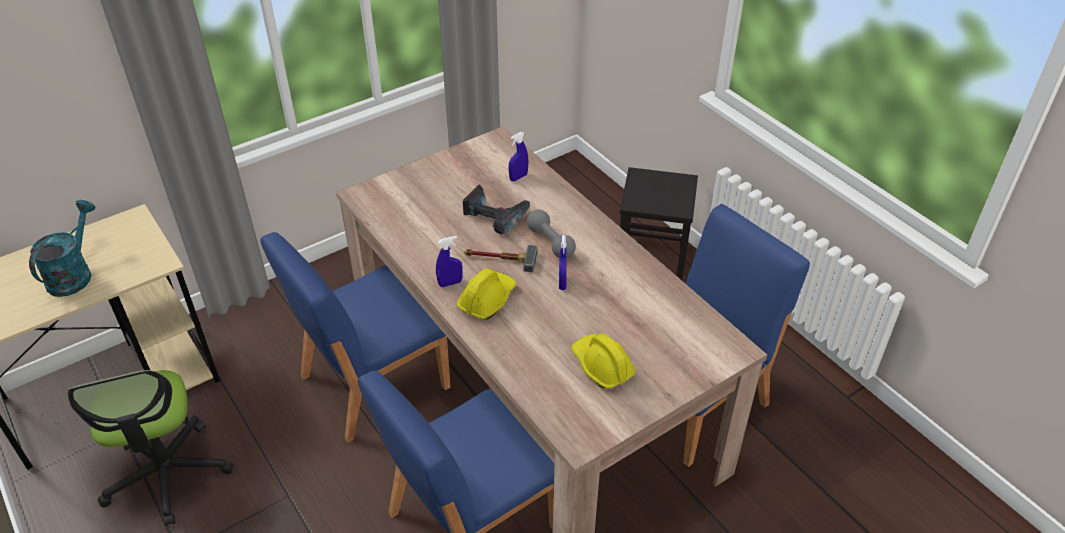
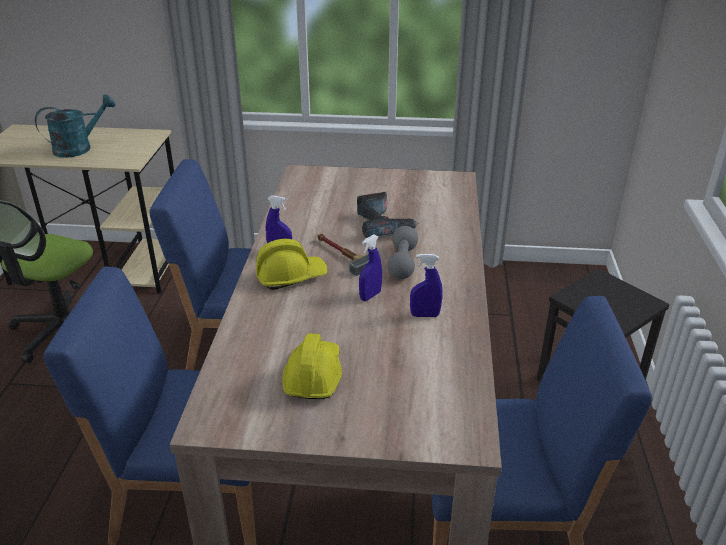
camera: 40 degrees right, 10 degrees down
(518, 177) = (439, 208): blue spray bottle -> blue spray bottle (425, 315)

